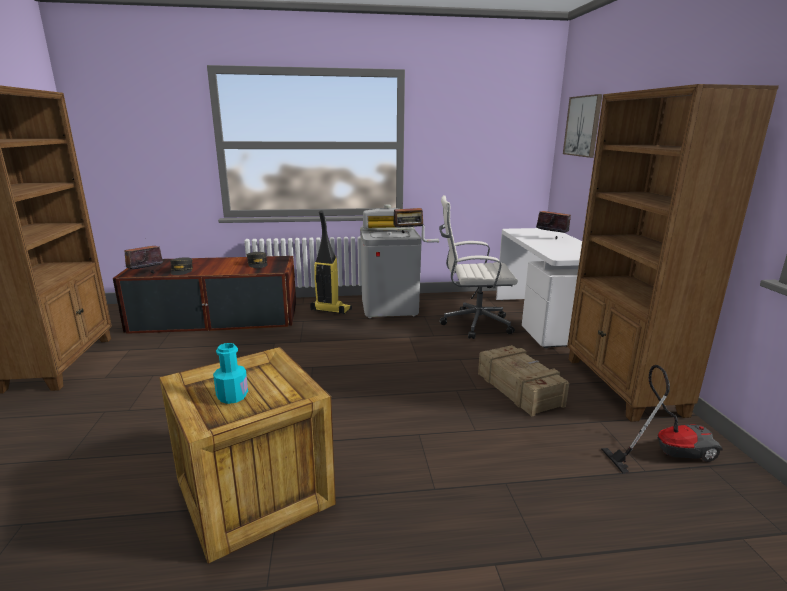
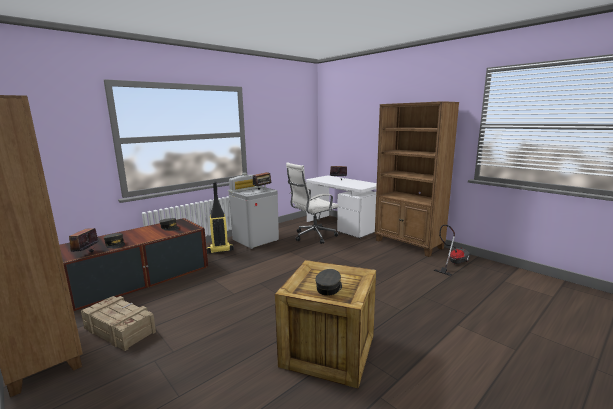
camera: 35 degrees left, 5 degrees down
(232, 396) = (329, 288): turquoise bottle -> grey cap
(519, 388) = (374, 258): crate -> crate (120, 329)
(583, 126) = (340, 119): picture -> none

